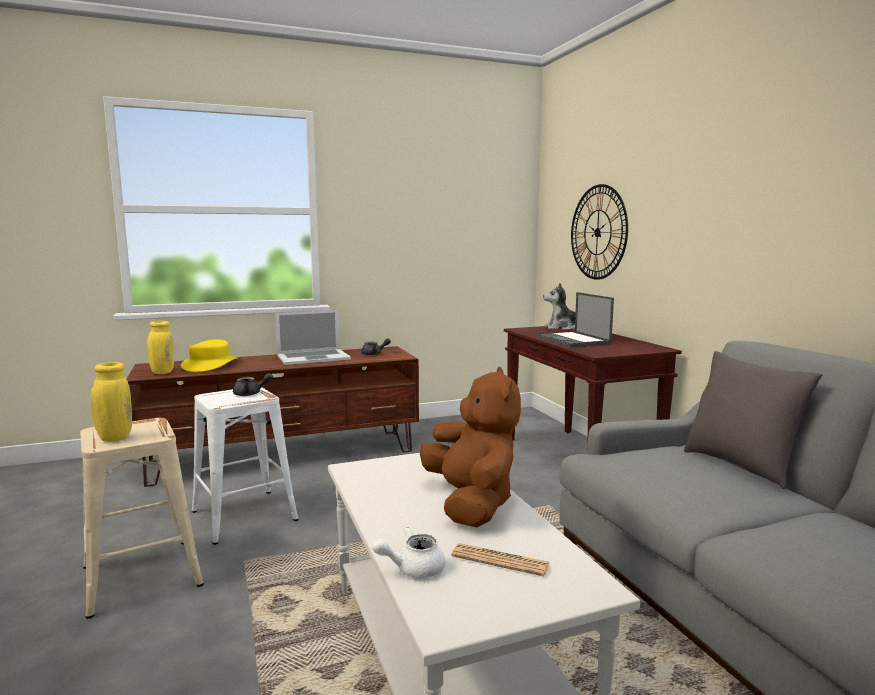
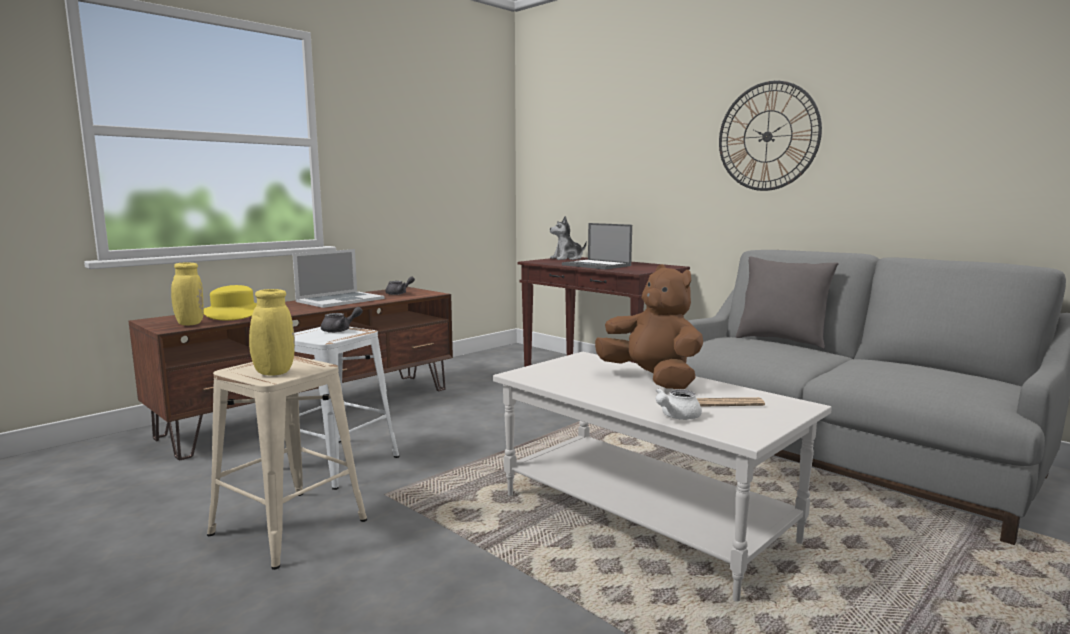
camera: 25 degrees left, 0 degrees up
(598, 232) = (592, 170): wall clock -> wall clock (767, 136)

